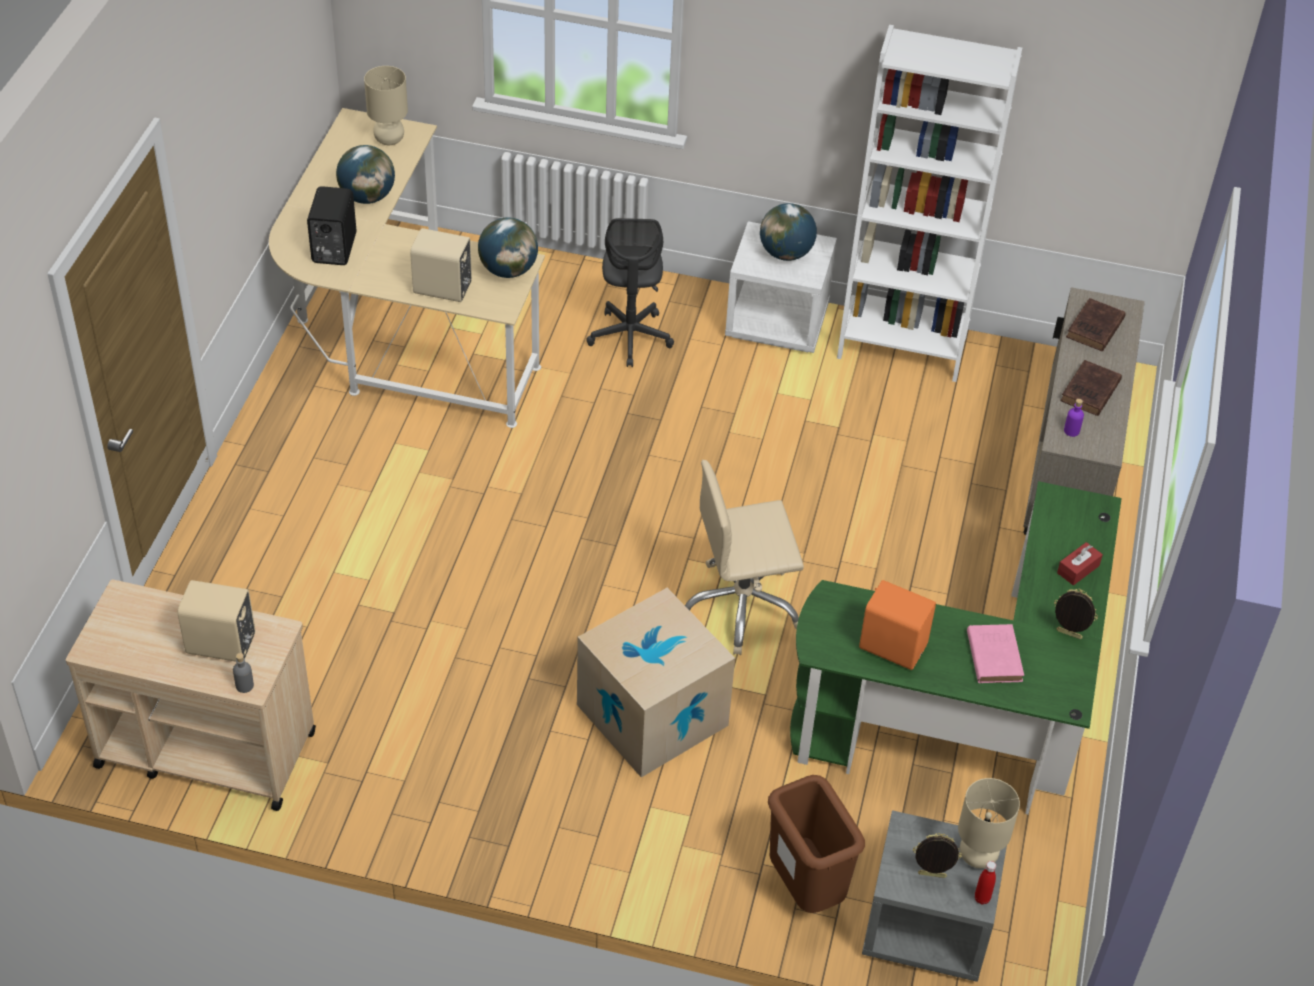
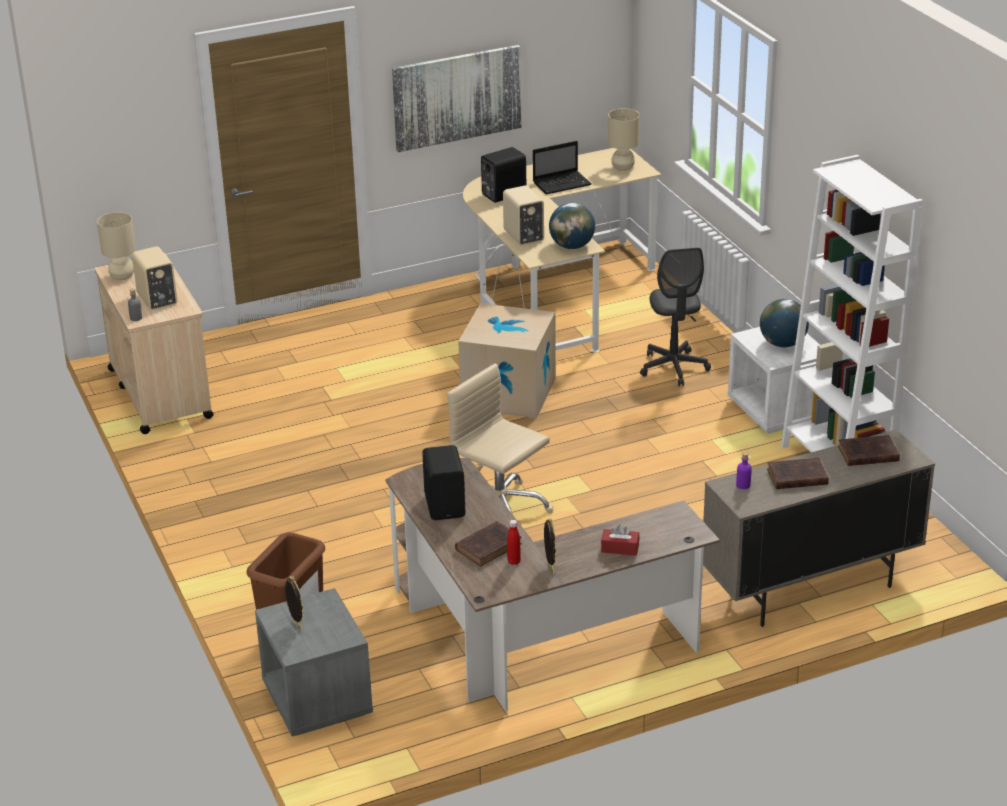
camera: 55 degrees right, 15 degrees down
(237, 161) = (457, 97): none -> picture
(367, 197) = (562, 183): globe -> laptop
(630, 337) = (673, 368): grey office chair -> grey office chair turned 60 degrees counterclockwise
(652, 715) = (365, 519): cardboard box -> cardboard box (508, 393)
(892, 645) = (446, 505): orange speaker -> black speaker
(968, 715) = (526, 640): green desk -> brown desk
(977, 857) = (334, 636): beige table lamp -> beige table lamp (121, 276)
(982, 898) = (300, 652): red bottle -> red bottle (514, 561)
(993, 655) = (489, 546): pink book -> brown book

